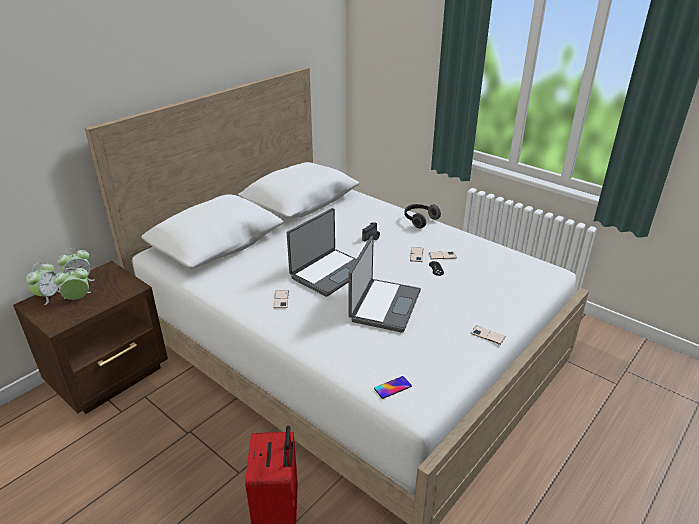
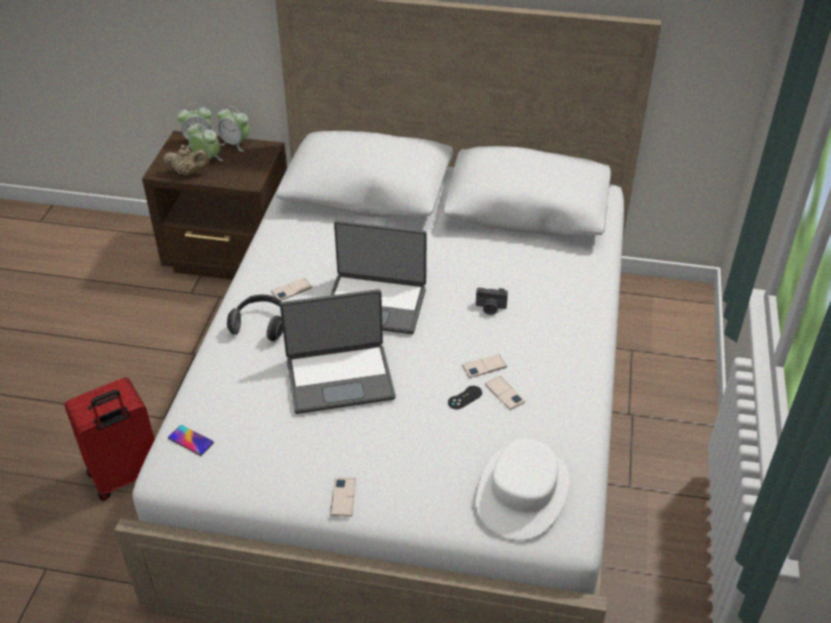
camera: 60 degrees right, 10 degrees up
(80, 311) = (188, 172): none -> beige teapot
(419, 220) = (585, 337): headphones -> headphones (260, 325)
(519, 274) = (523, 492): none -> white hat

